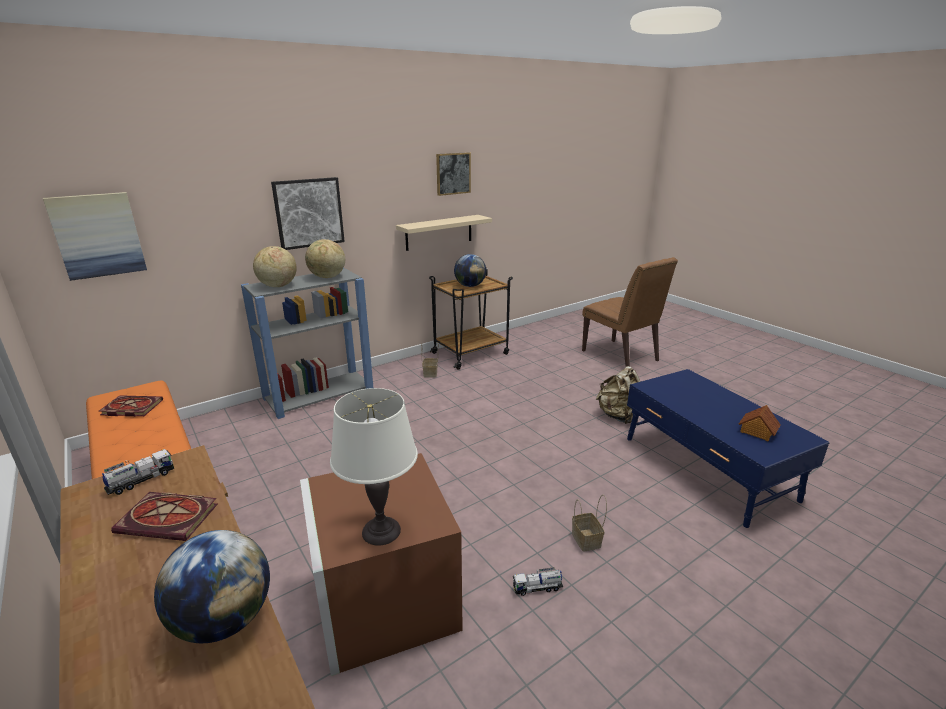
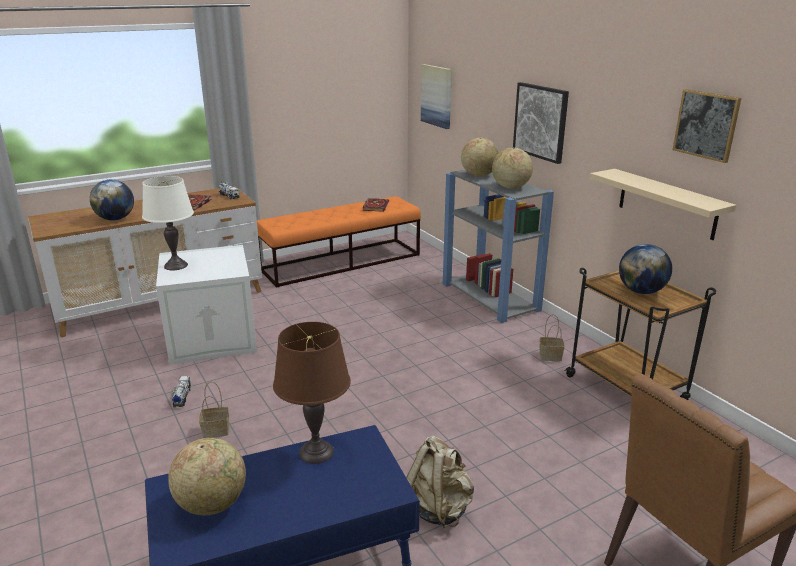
camera: 95 degrees right, 0 degrees up
(382, 598) = (213, 337): brown storage box -> white storage box
(675, 401) = (316, 452): none -> brown table lamp
(757, 431) = (212, 503): toy house -> globe

